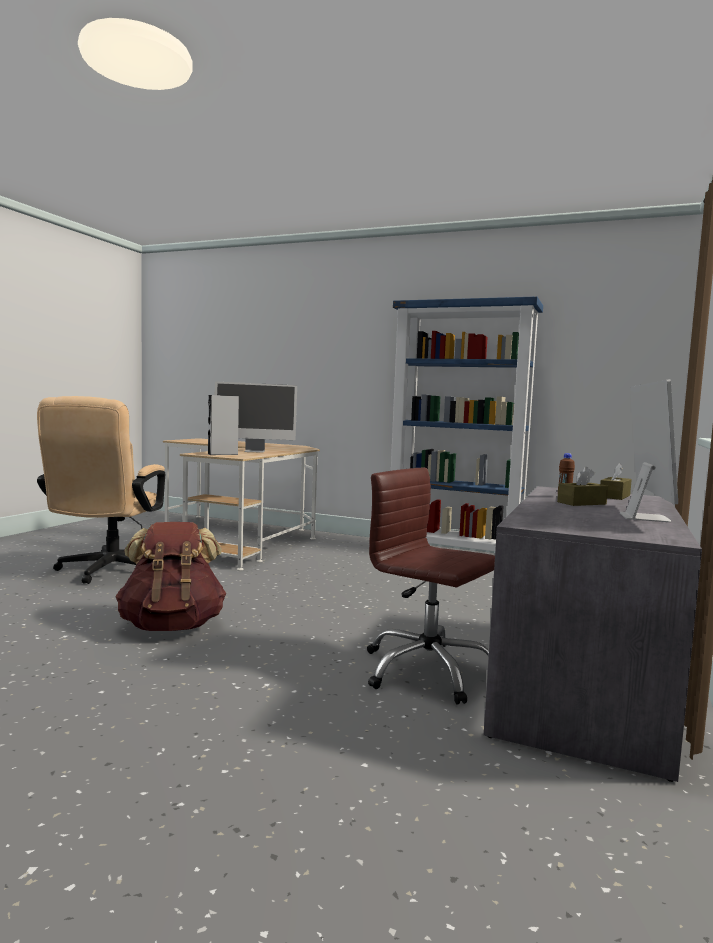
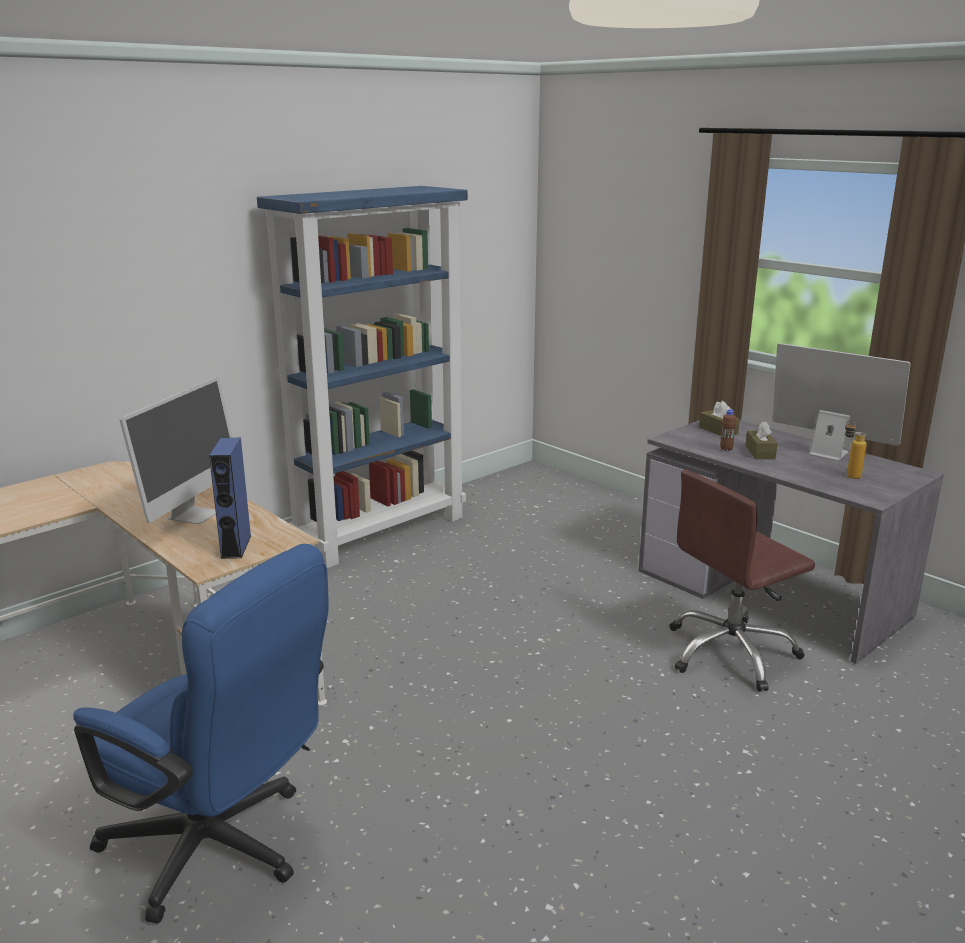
camera: 65 degrees left, 15 degrees up
(106, 571) = (220, 850): beige office chair -> blue office chair
(172, 626) = (550, 797): brown backpack -> none
(222, 454) = (236, 546): grey speaker -> blue speaker
(586, 520) = (849, 475): none -> bottle

